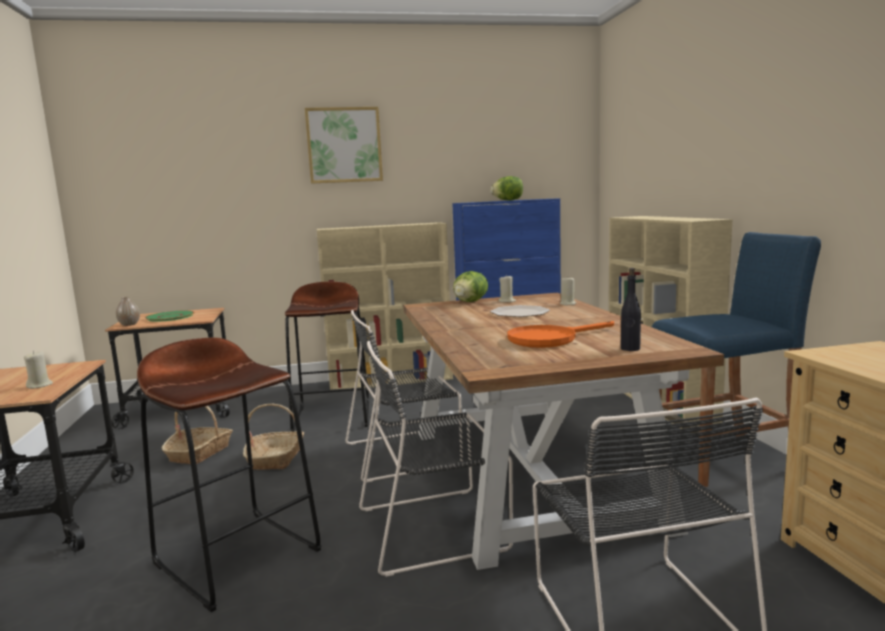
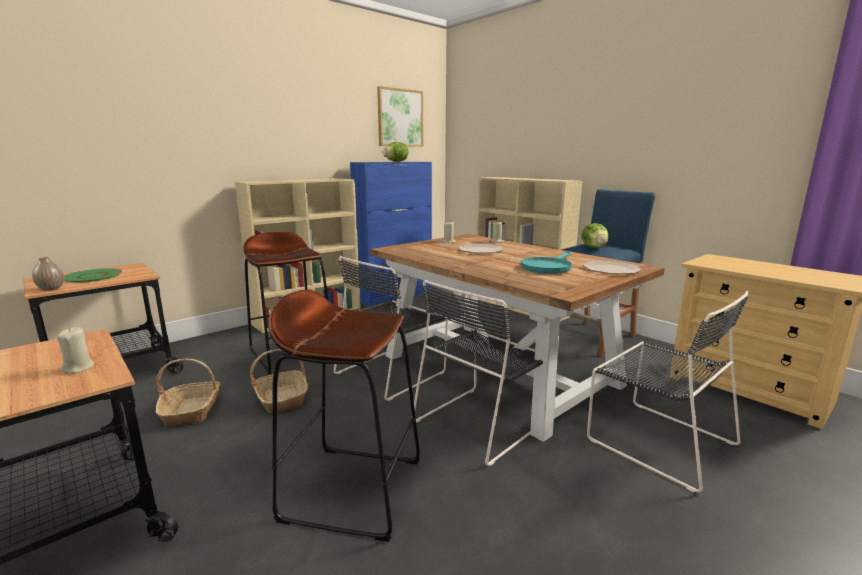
camera: 30 degrees left, 5 degrees up
(344, 145) = (257, 102): picture -> picture (400, 118)
(470, 302) = (421, 244): lettuce -> lettuce (594, 248)
(550, 339) = (548, 267): orange frying pan -> turquoise frying pan
(630, 349) = (611, 269): black bottle -> plate

